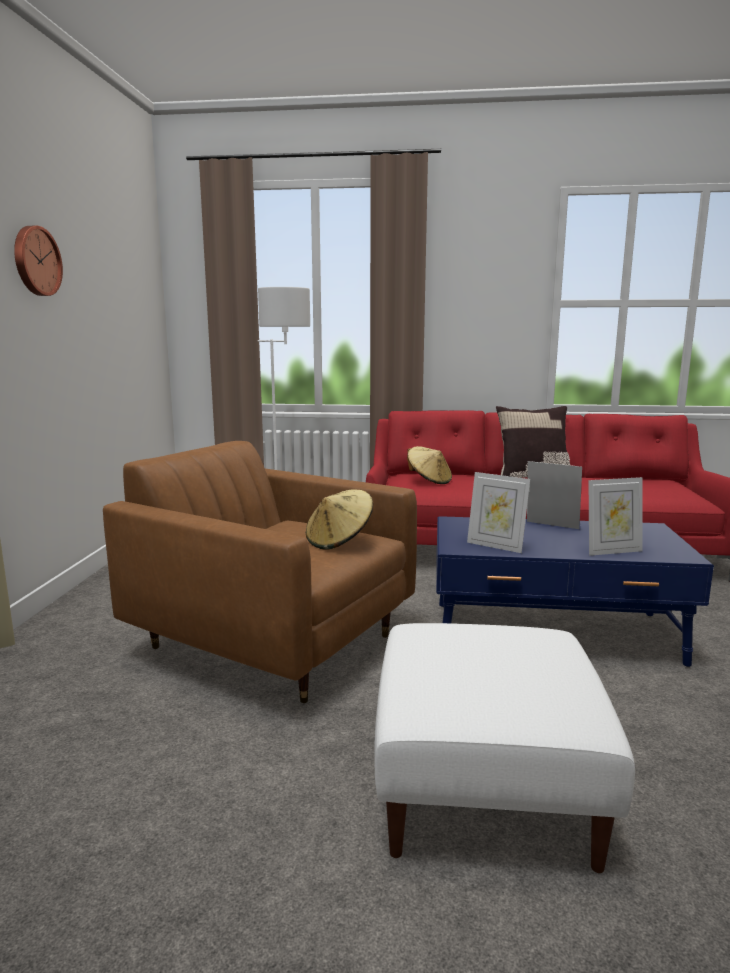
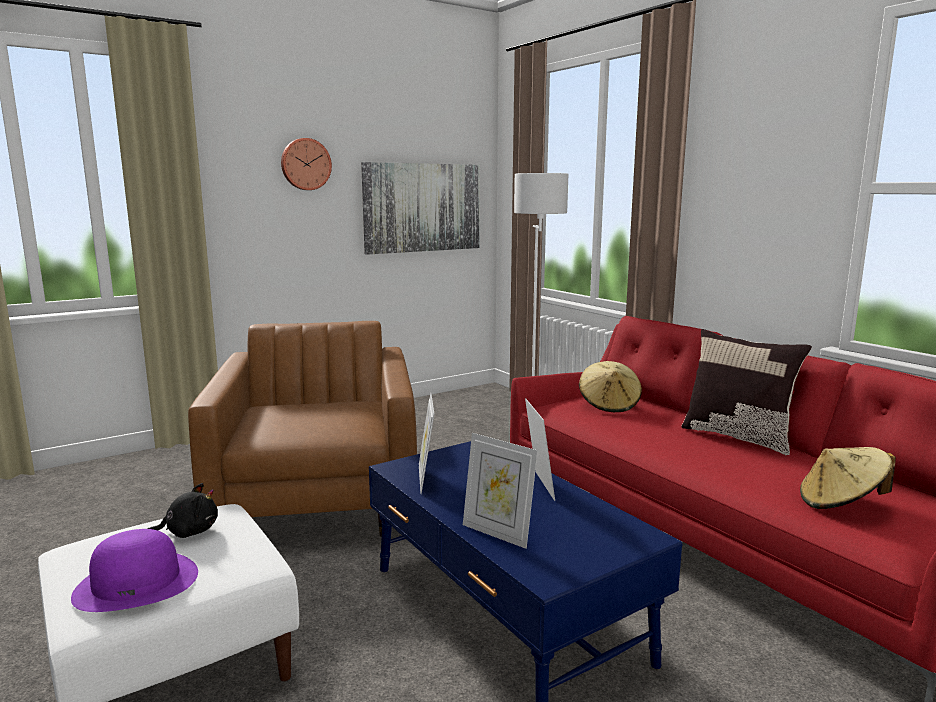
camera: 50 degrees right, 0 degrees up
(124, 323) = (422, 207): none -> picture
(339, 541) = (331, 426): beige hat -> beige hat (841, 503)
(452, 648) = (188, 532): none -> black plush toy
(540, 685) = (137, 583): none -> purple hat

